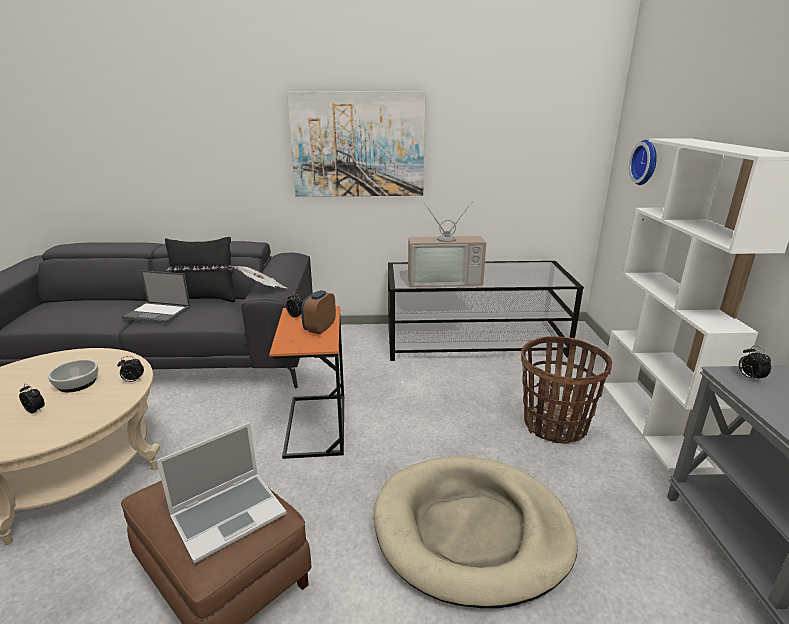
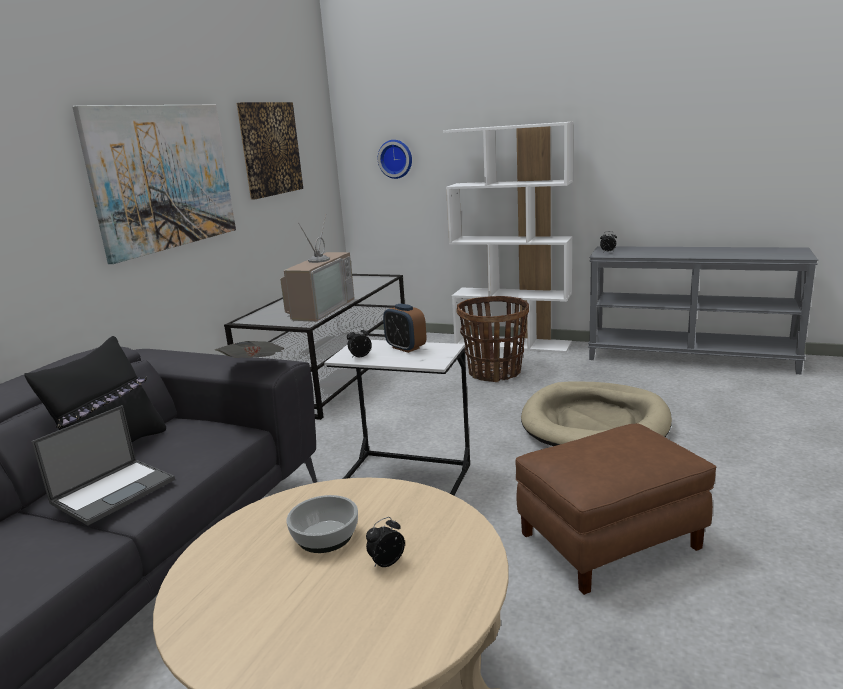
camera: 65 degrees left, 5 degrees down
(133, 381) = (361, 489): alarm clock -> none
(229, 515) = (630, 444): laptop -> none
(316, 425) = (406, 474): orange side table -> white side table
(496, 133) = (270, 149): none -> picture

